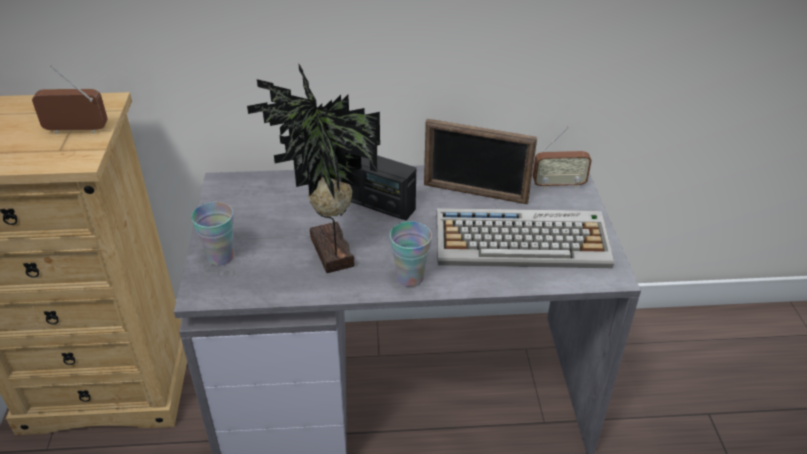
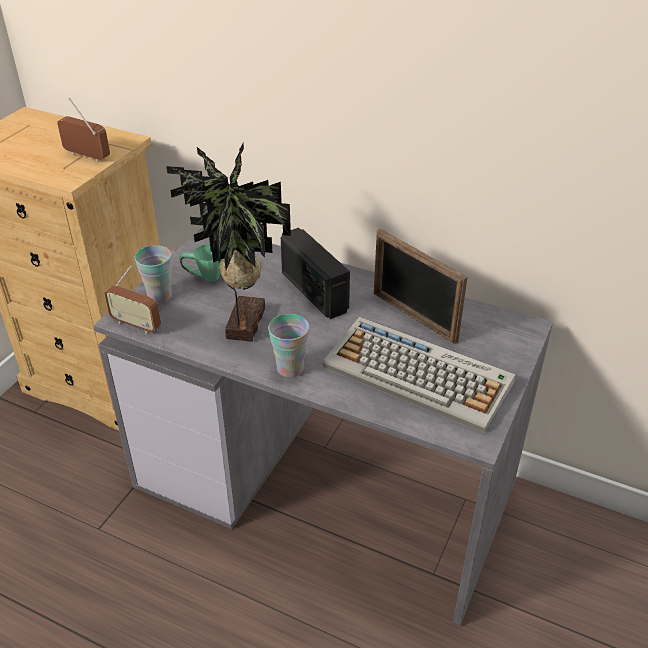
camera: 30 degrees right, 0 degrees up
(251, 223) = (204, 277): none -> green mug
(558, 185) = (503, 337): radio -> radio (136, 325)

